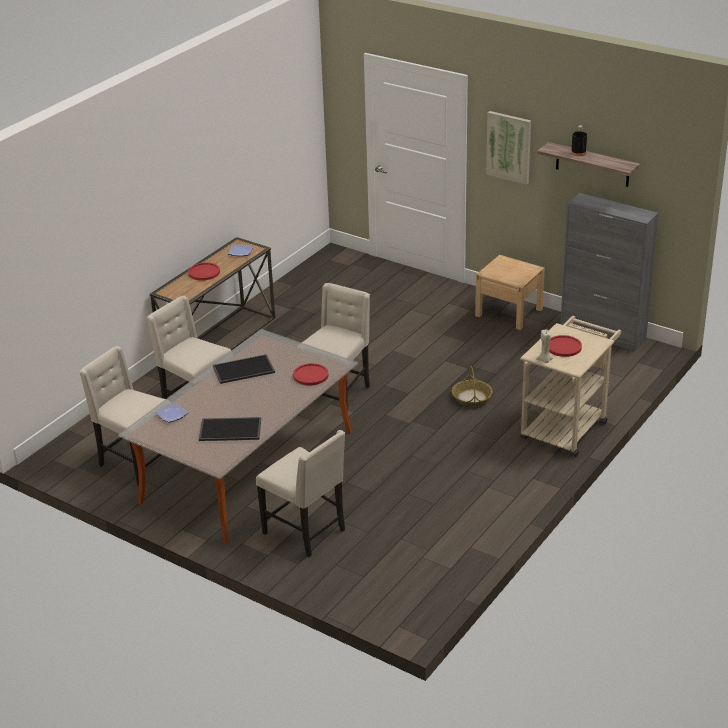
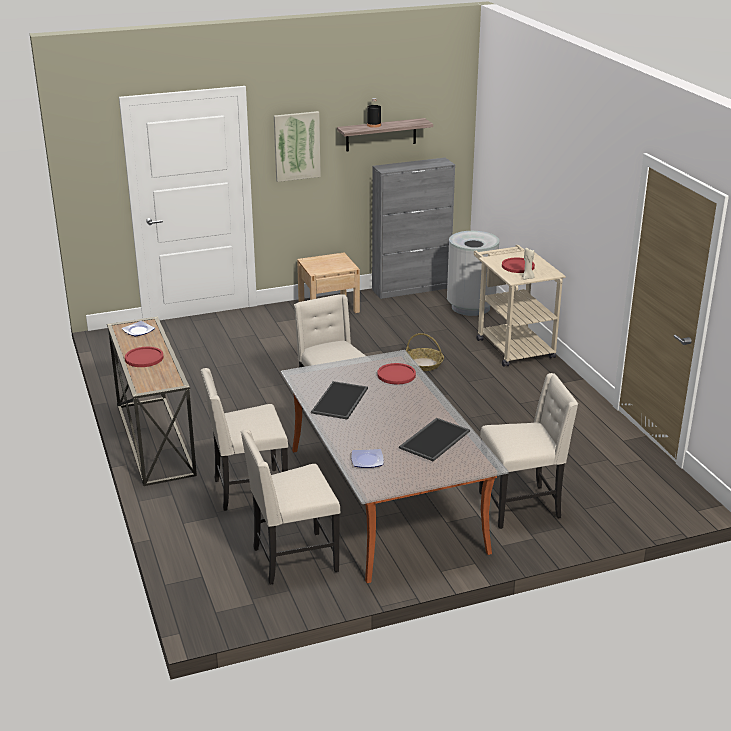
camera: 55 degrees left, 5 degrees down
(612, 376) = (471, 307): none -> grey trash can

